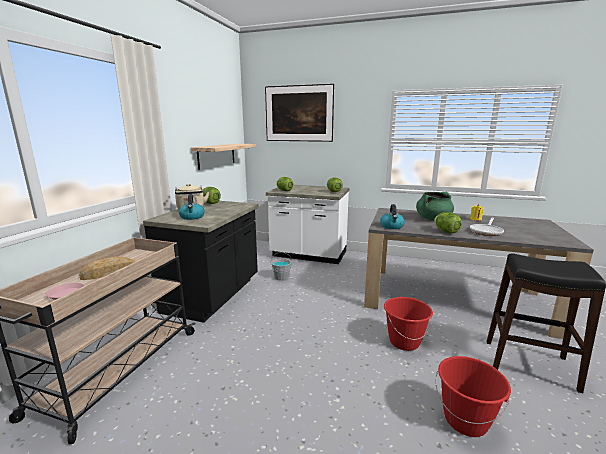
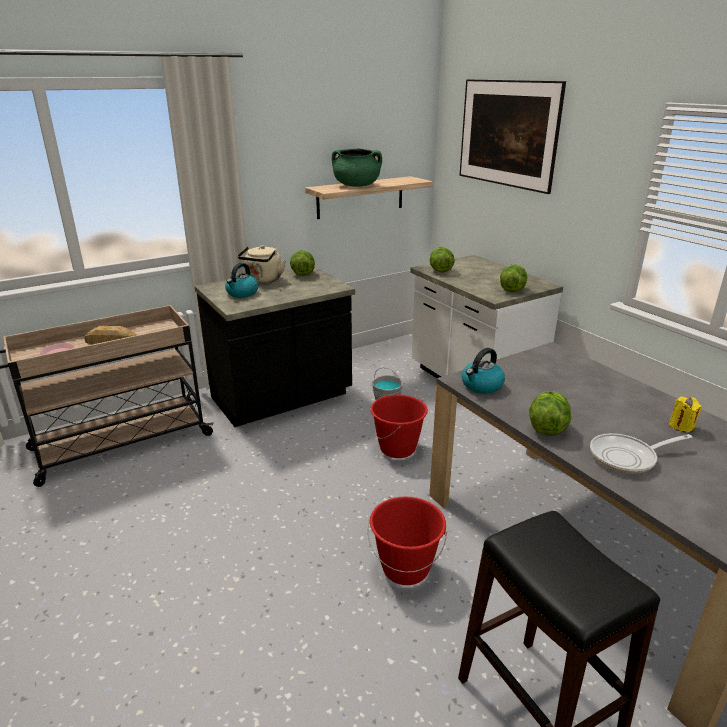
camera: 40 degrees right, 10 degrees up
(433, 219) = (593, 396): green cooking pot -> green cooking pot (356, 186)
(465, 420) = (324, 693): red bucket -> red bucket (398, 448)

